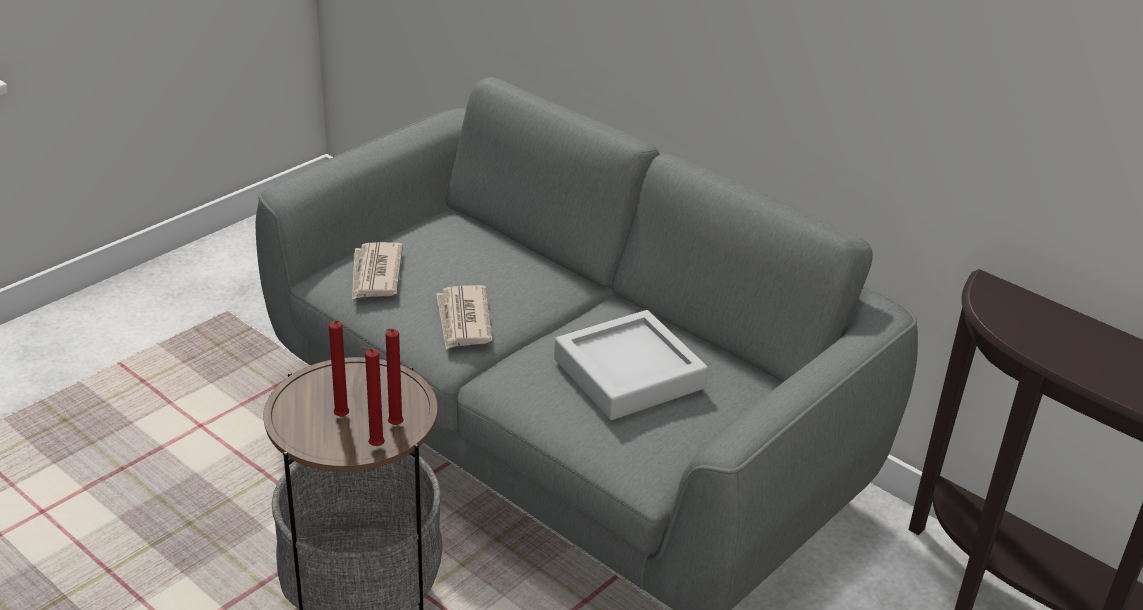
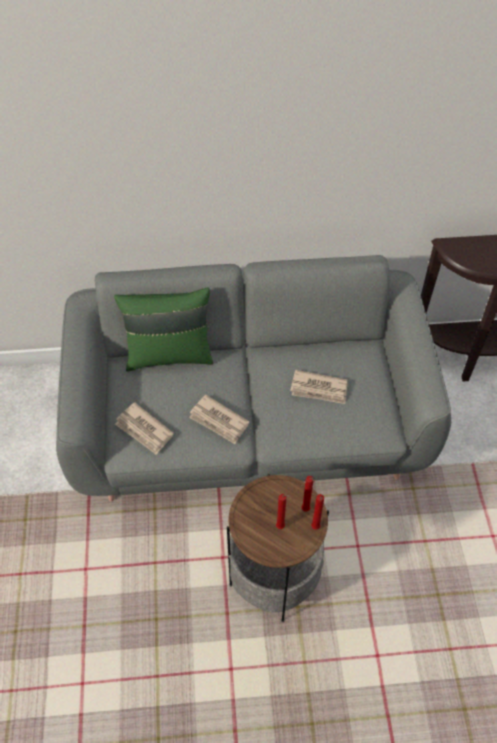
camera: 45 degrees left, 20 degrees up
(509, 239) = (169, 355): none -> green pillow
(628, 374) = (319, 389): grey tray -> newspaper

